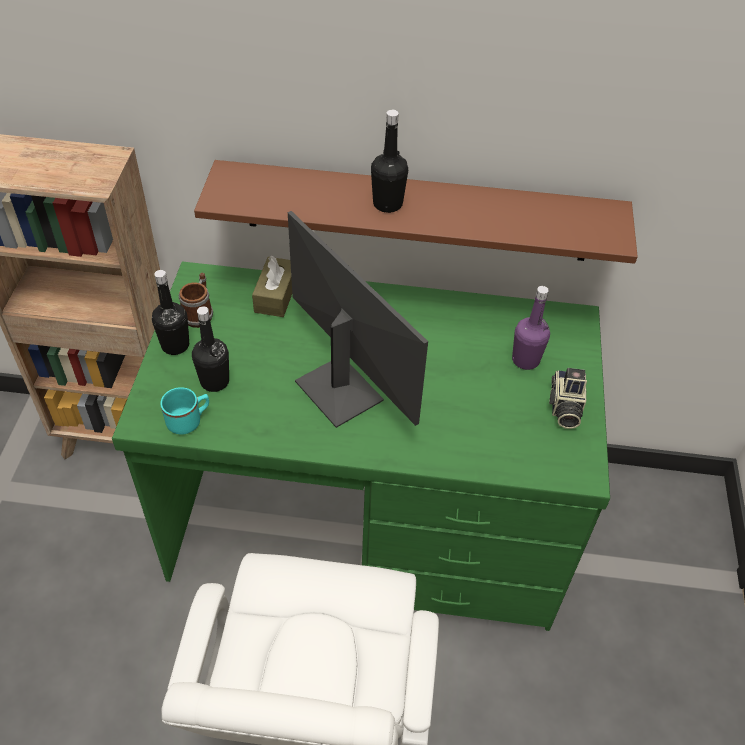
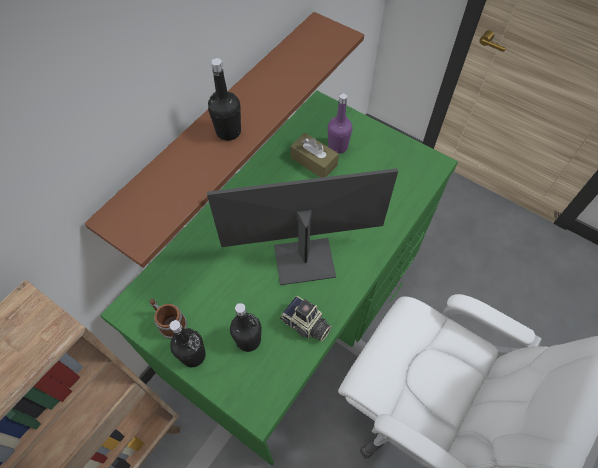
camera: 60 degrees left, 10 degrees up
(189, 421) = (277, 374): turquoise mug -> none
(276, 295) = (187, 261): brown tissue box -> brown tissue box (314, 161)
(564, 408) = (385, 147): camera -> camera (306, 325)

